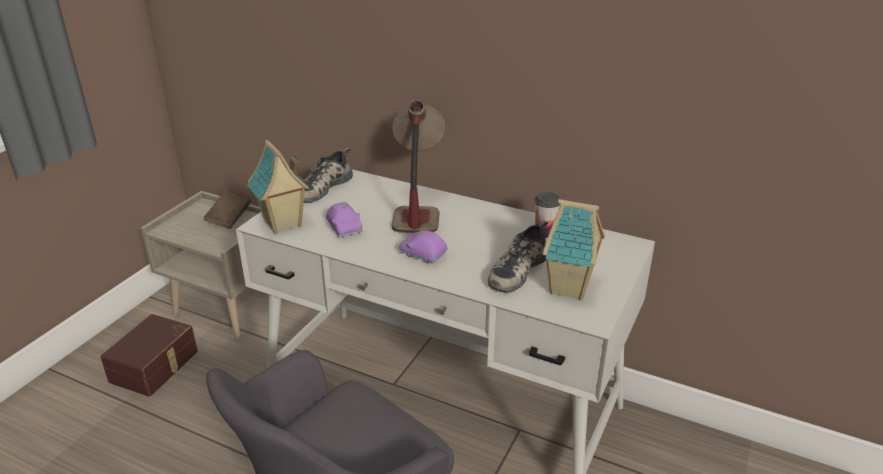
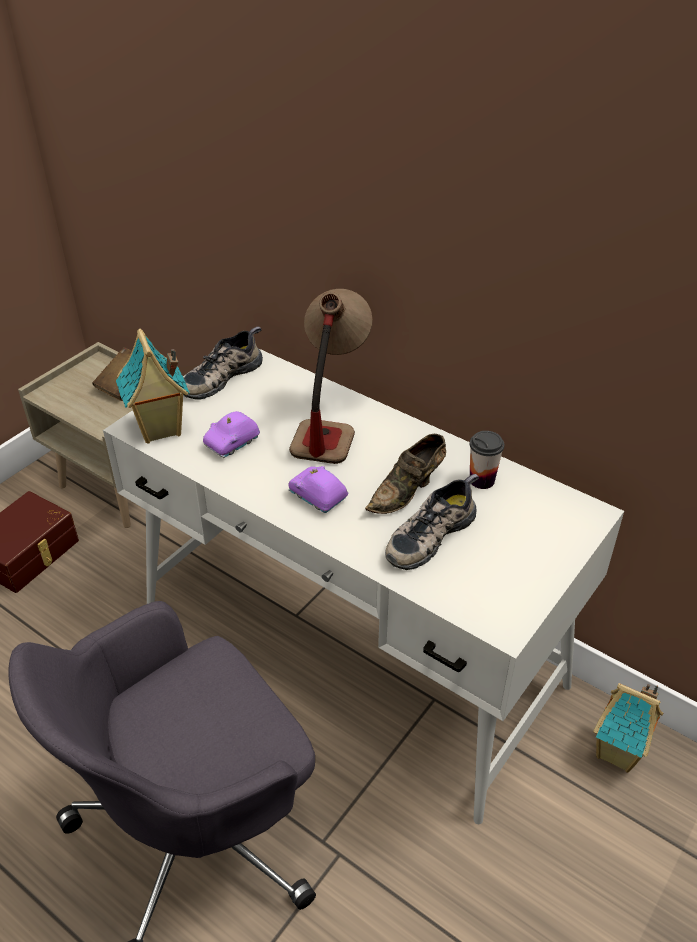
camera: 10 degrees right, 10 degrees up
(345, 228) = (233, 443): purple toy car -> purple toy car turned 60 degrees clockwise
(492, 244) = (408, 491): none -> brown shoe
(570, 289) = (489, 574): toy house -> toy house (618, 753)

